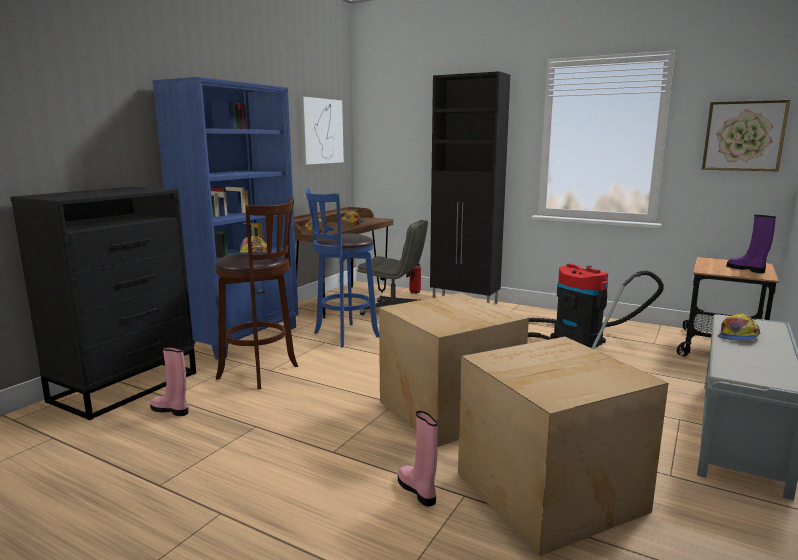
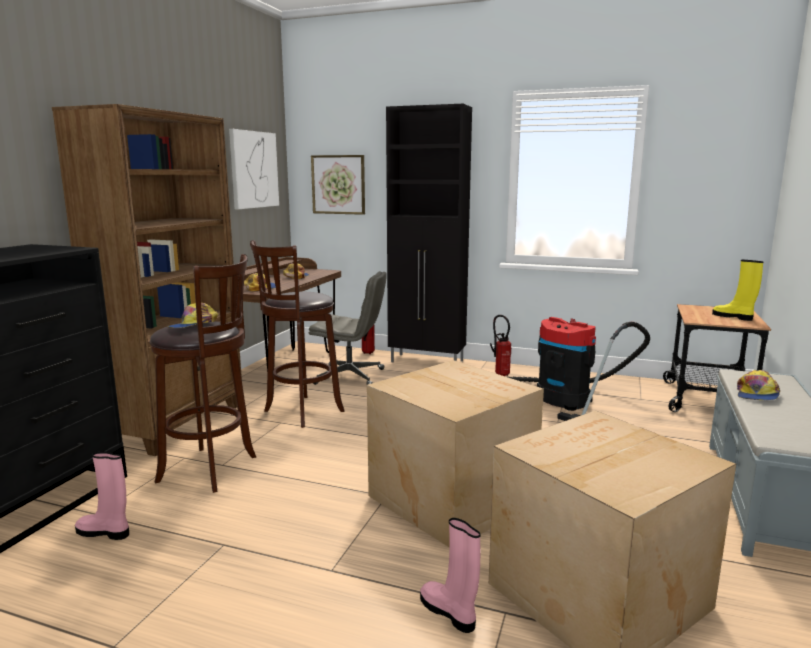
camera: 10 degrees left, 0 degrees up
(244, 338) = (178, 423): blue bookcase -> brown bookcase
(343, 336) = (300, 412): blue stool -> brown stool
(528, 316) = (501, 374): none -> fire extinguisher
(743, 136) = (721, 176): picture -> picture (338, 184)
(746, 269) = (733, 317): purple boot -> yellow boot

